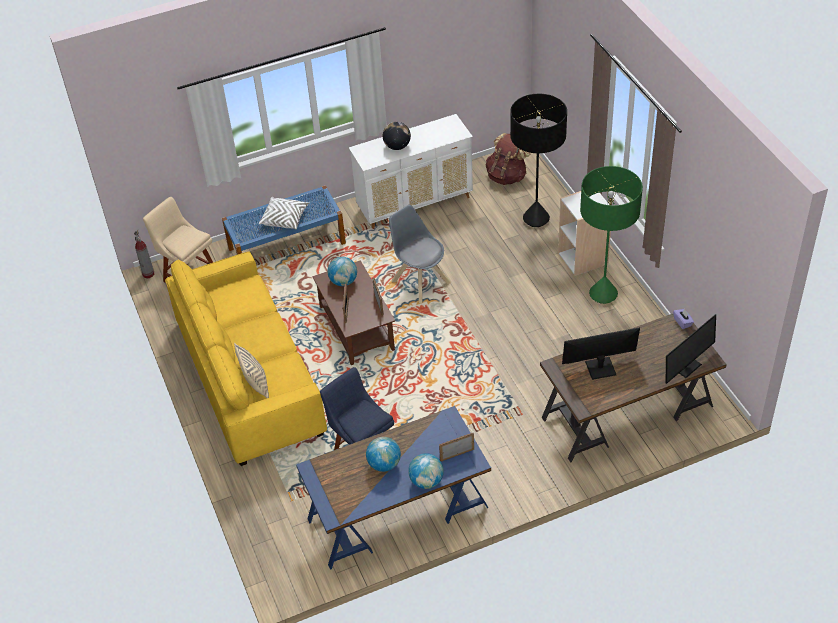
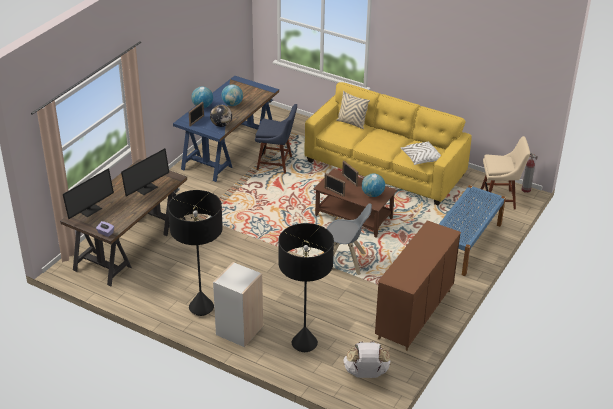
camera: 140 degrees right, 10 degrees down
(285, 218) = (463, 213): white pillow -> white pillow (421, 158)
(397, 146) = (425, 247): globe -> globe (221, 125)
(415, 203) = (414, 314): white cabinet -> brown cabinet
(507, 176) = (366, 373): brown backpack -> white backpack
(603, 295) = (201, 309): green floor lamp -> black floor lamp
(684, 365) = (89, 209): monitor -> monitor turned 150 degrees counterclockwise

